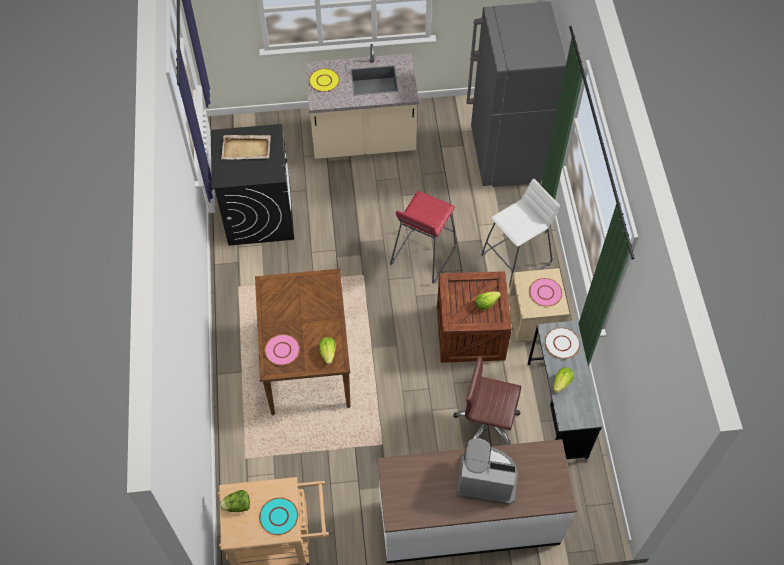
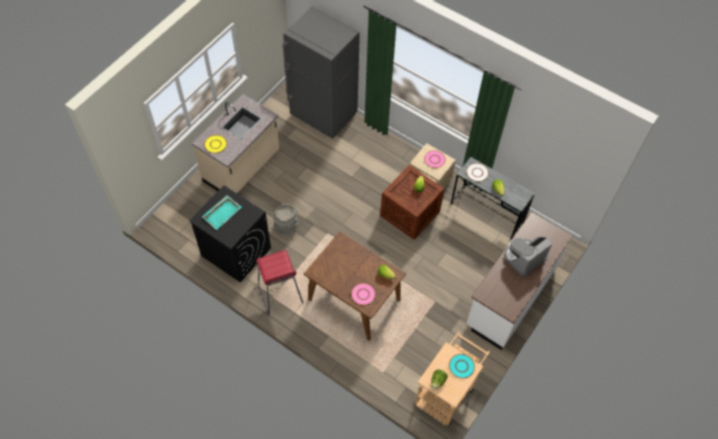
camera: 50 degrees left, 0 degrees up
(247, 148) = (222, 213): beige tray -> turquoise tray
(333, 233) = (286, 226): none -> grey bucket
(422, 255) = (343, 198): red stool -> red stool (280, 293)
(487, 424) = (467, 247): brown office chair -> none
(517, 258) = (388, 160): white stool -> none

